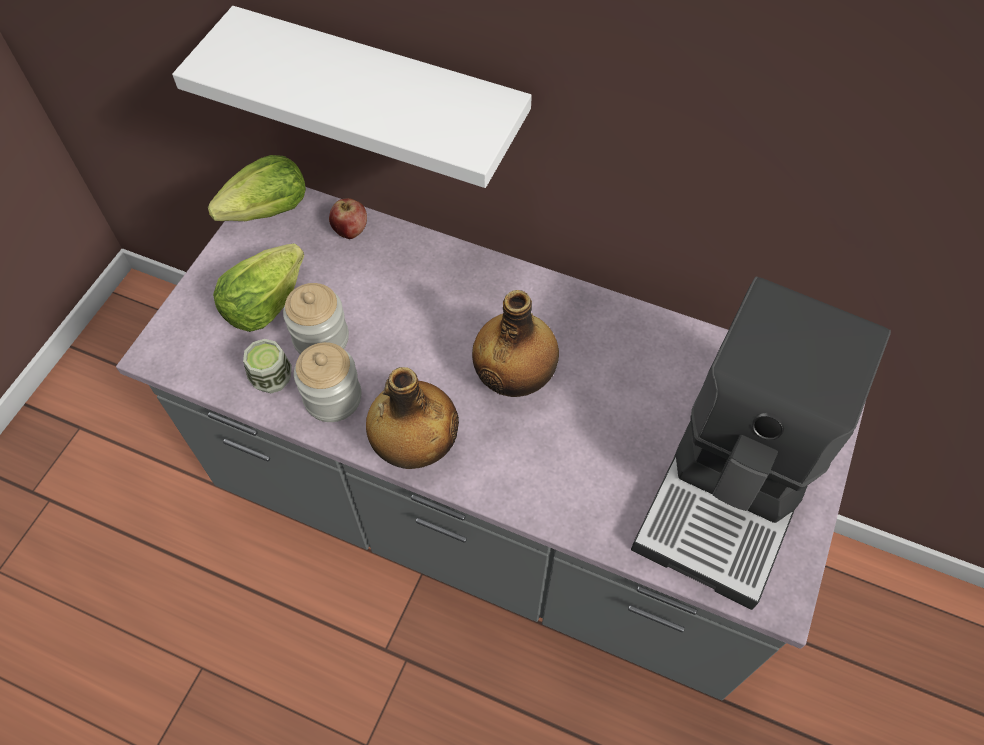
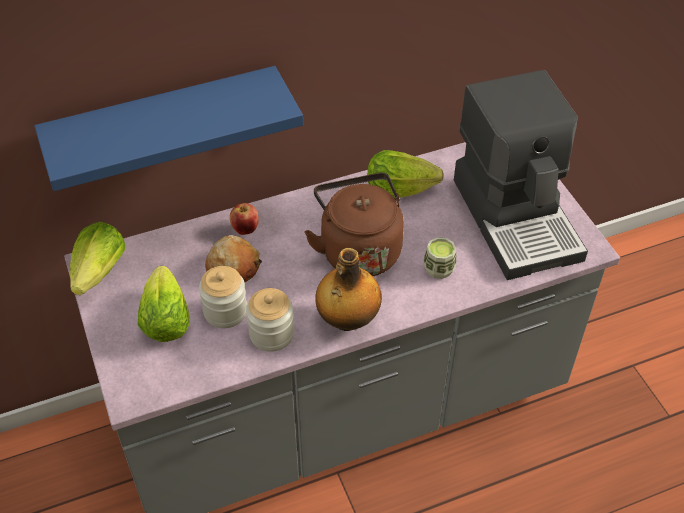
camera: 45 degrees left, 10 degrees down
(272, 378) = (223, 352): cup -> cup (438, 269)
(351, 231) = (169, 246): apple -> apple (245, 229)
(379, 298) = (233, 267): none -> bread
(382, 92) = (164, 126): white shelf -> blue shelf
(515, 379) = (358, 249): bottle -> brown kettle
(637, 345) = (399, 189): none -> lettuce

